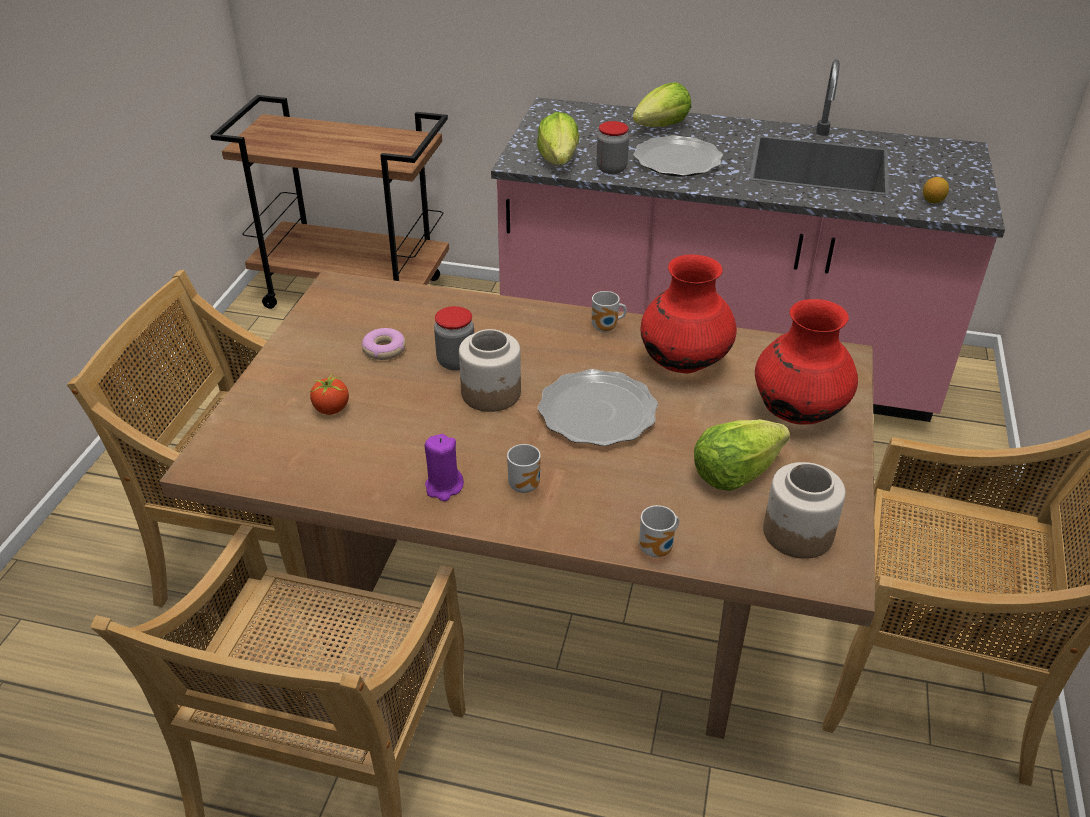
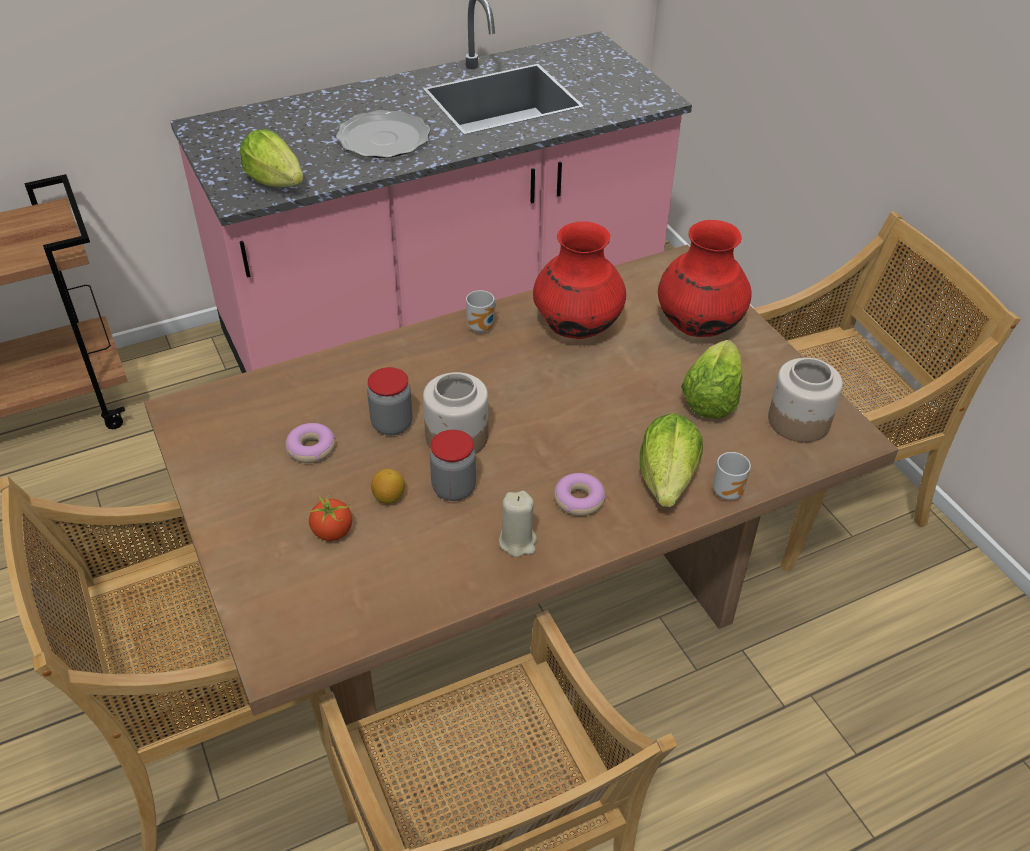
camera: 40 degrees left, 5 degrees up
(444, 487) = (518, 541): purple candle -> beige candle
(526, 485) = (579, 499): mug -> donut
(598, 412) = (560, 405): plate -> none
(611, 169) = (334, 170): jar -> jar (454, 488)
(662, 127) = (330, 109): lettuce -> lettuce (667, 479)
(932, 201) = (620, 99): lemon -> lemon (389, 497)

